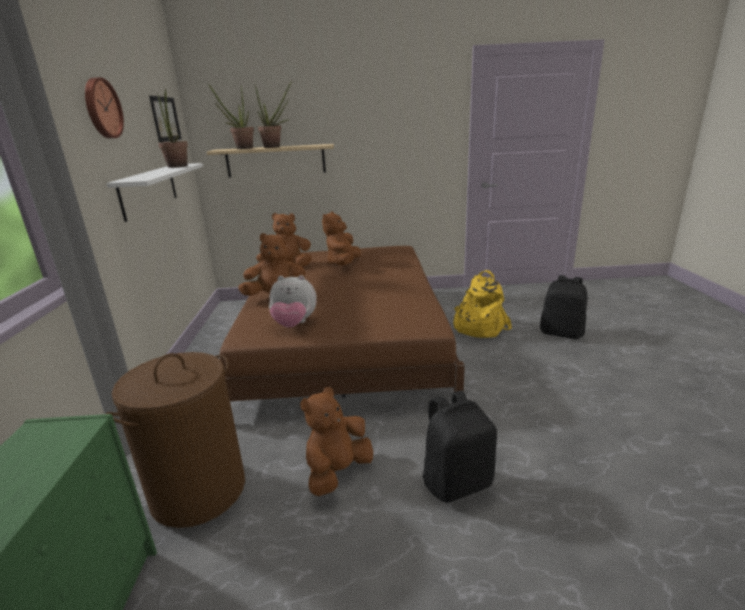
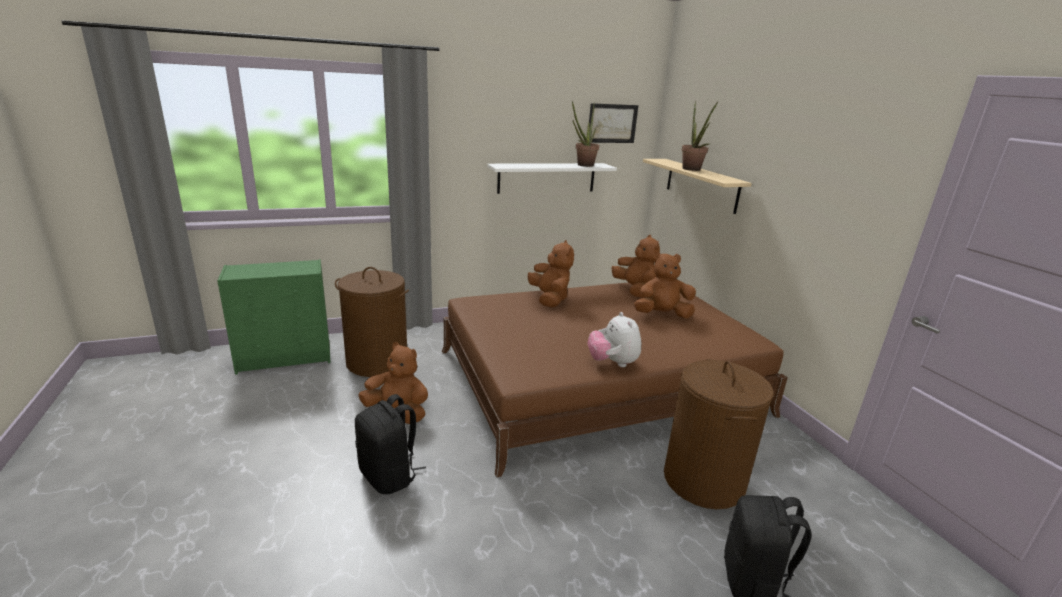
camera: 70 degrees right, 0 degrees up
(101, 108) = (508, 112): wall clock -> none
(241, 148) = (671, 163): potted plant -> none
(294, 324) = (498, 315): plush toy -> plush toy (612, 363)
(477, 327) = (704, 481): yellow backpack -> brown laundry basket

